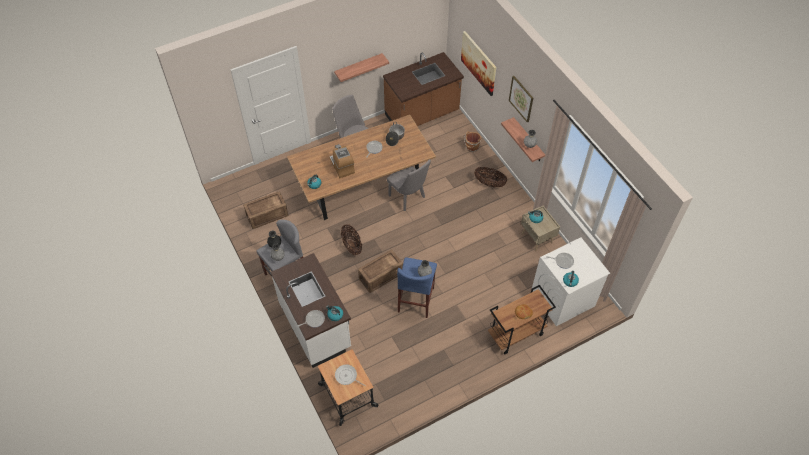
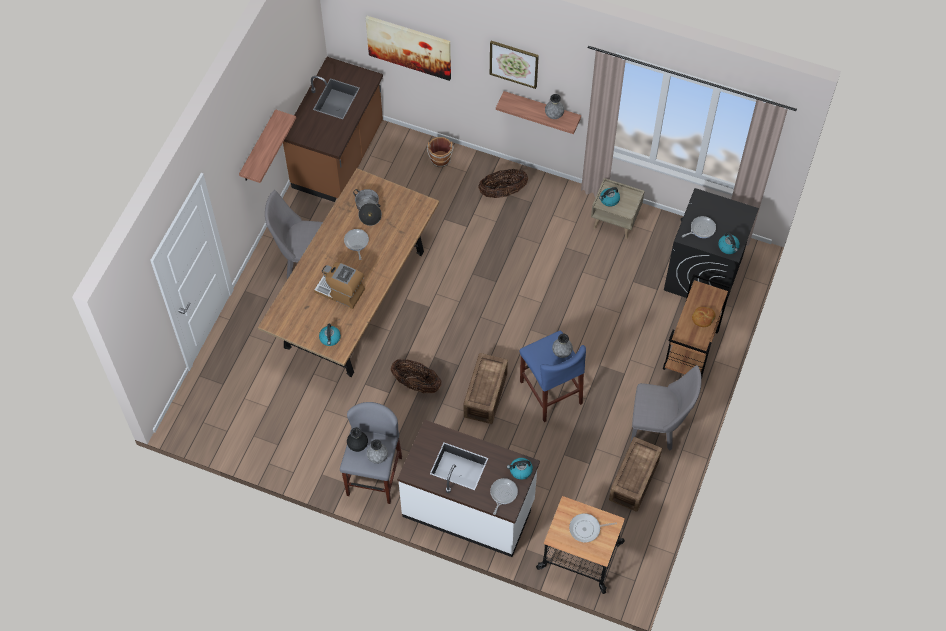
camera: 40 degrees left, 5 degrees up
(266, 215) = (273, 423): crate -> crate (632, 480)
(409, 198) = (426, 277): grey chair -> grey chair (658, 428)
(562, 299) = (703, 274): white washing machine -> black washing machine

